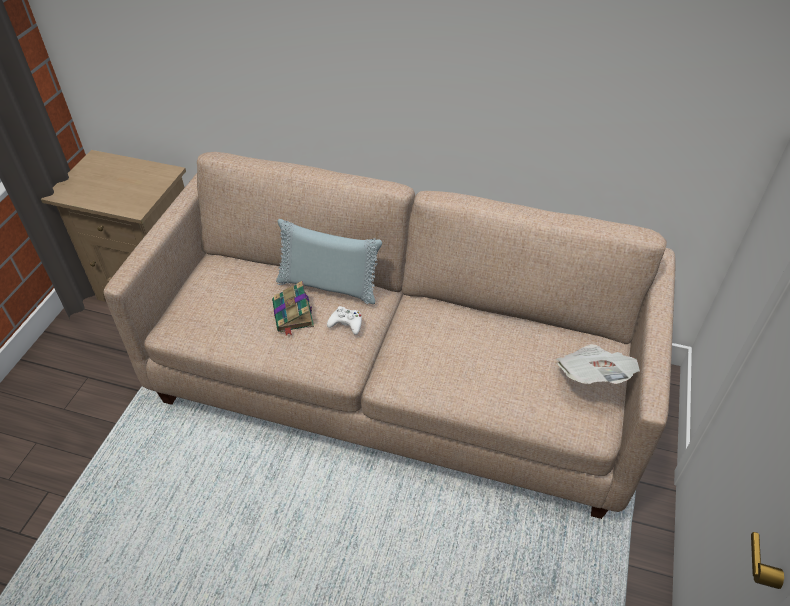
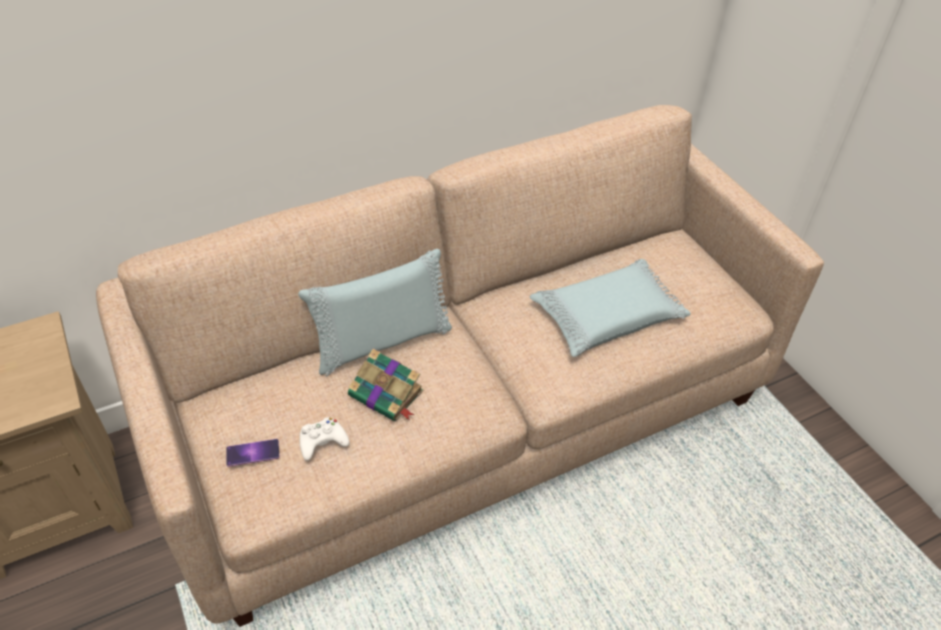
camera: 45 degrees left, 0 degrees up
(201, 299) = (252, 453): none -> phone
(346, 323) = (451, 365): white game controller -> white game controller (322, 442)
(485, 360) = (608, 313): none -> blue pillow
(593, 377) = (700, 269): newspaper -> none

